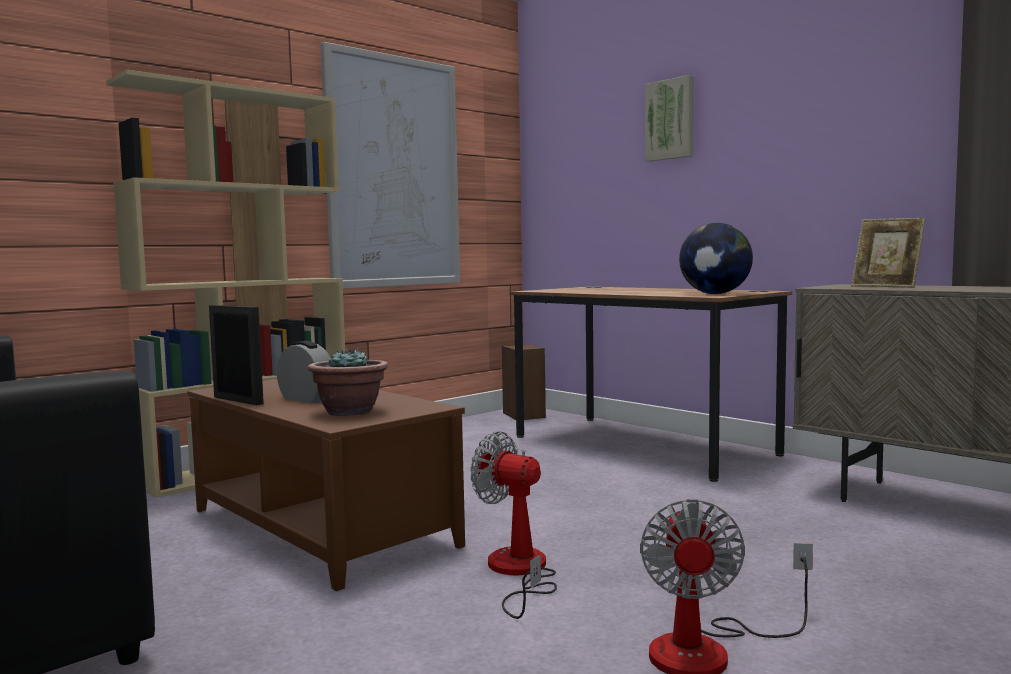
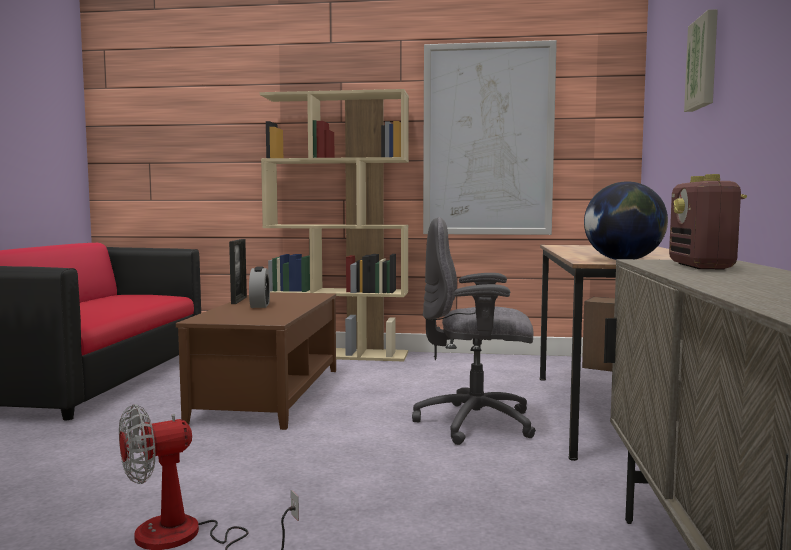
camera: 50 degrees right, 0 degrees up
(349, 412) = (234, 315): potted plant -> none
(518, 572) = (259, 453): fan -> none
(589, 482) = (477, 423): none -> grey office chair
(886, 286) = (701, 266): picture frame -> radio

